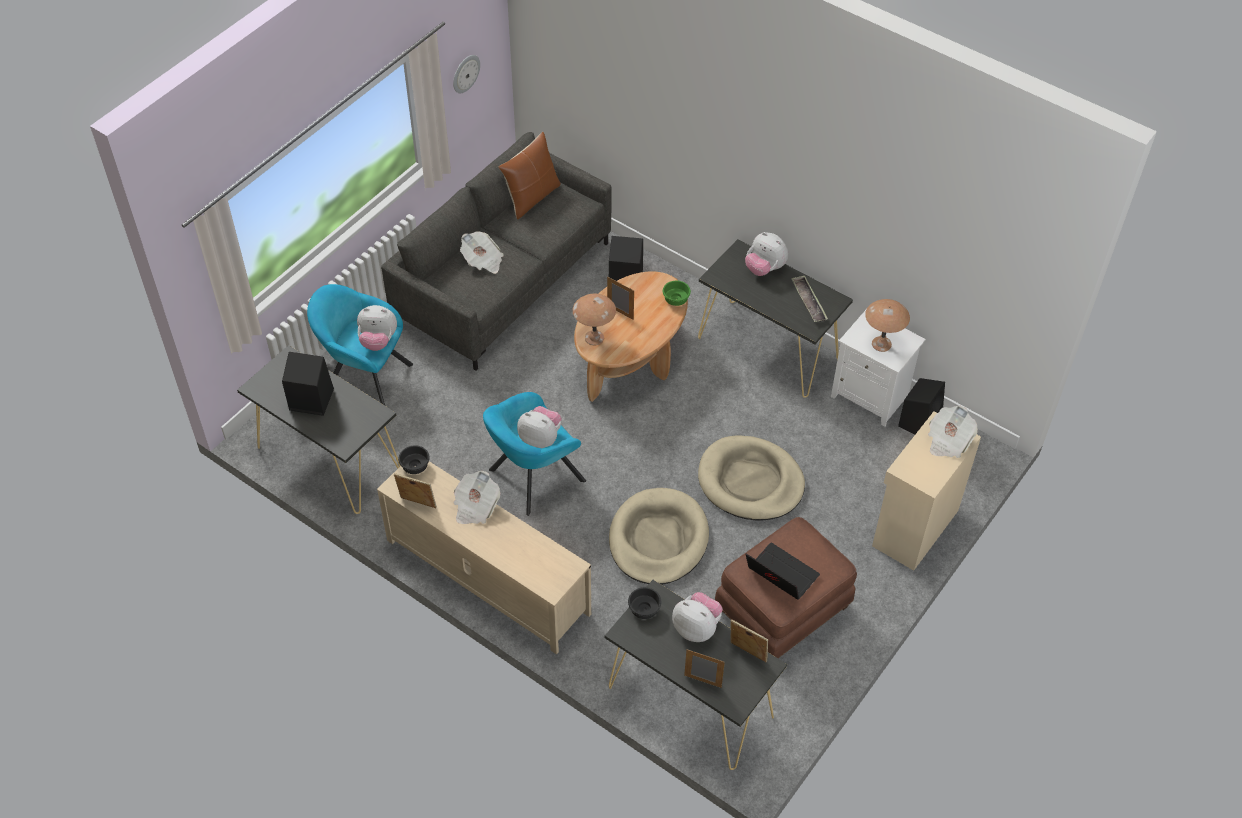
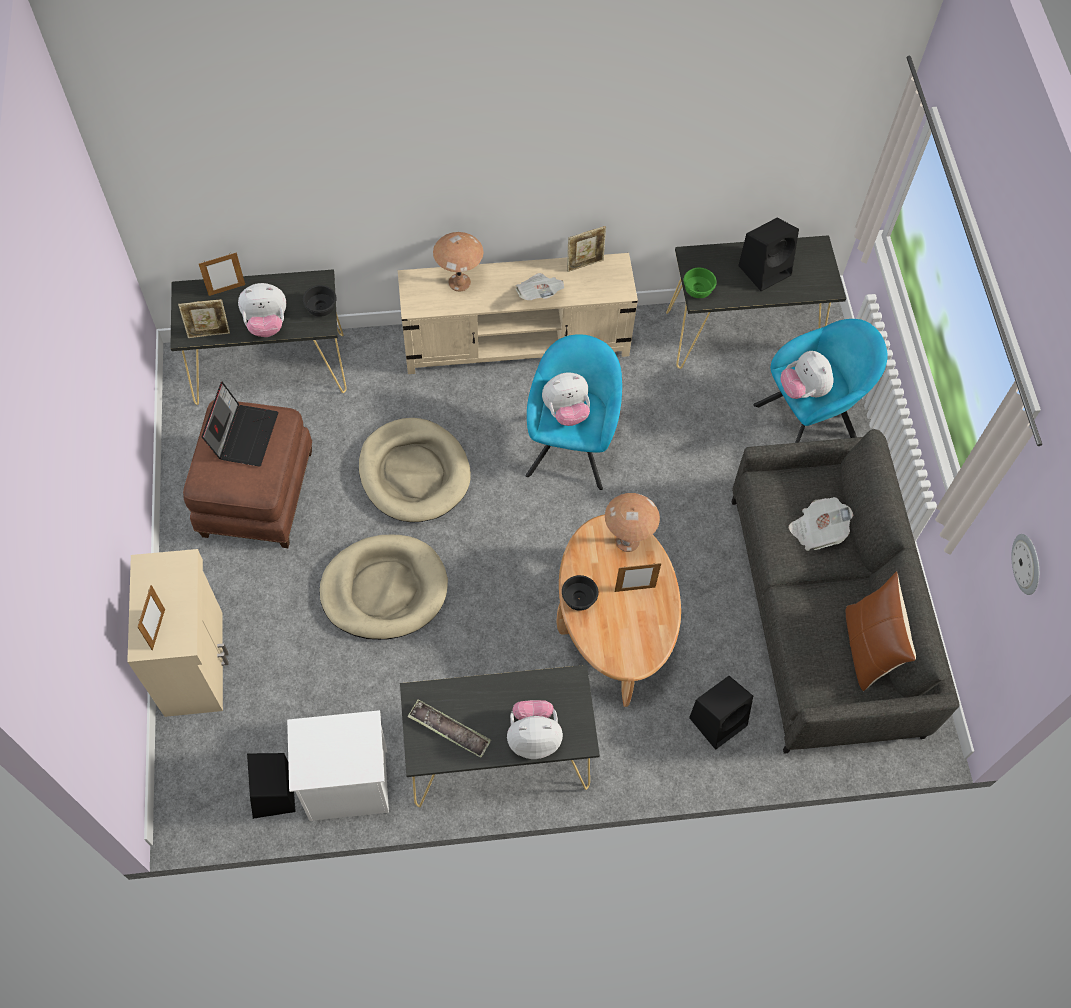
camera: 135 degrees right, 10 degrees up
(378, 341) = (803, 390): plush toy -> plush toy turned 75 degrees counterclockwise
(414, 466) = (623, 289): black bowl -> black bowl (580, 598)
(677, 299) = (598, 651): green bowl -> green bowl (697, 290)
(779, 575) = (244, 434): laptop -> laptop turned 75 degrees counterclockwise
(881, 344) = (331, 742): brown table lamp -> brown table lamp (459, 282)
(948, 441) = (158, 629): newspaper -> picture frame

